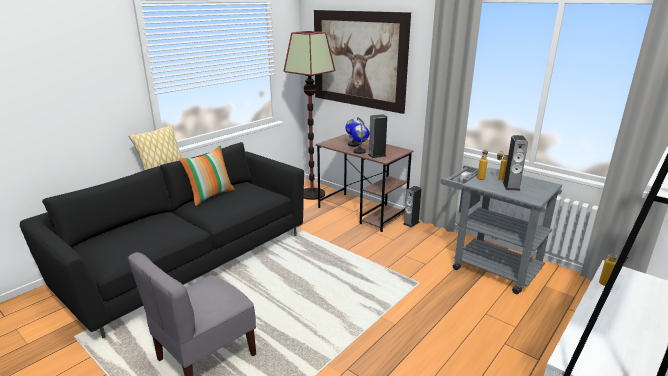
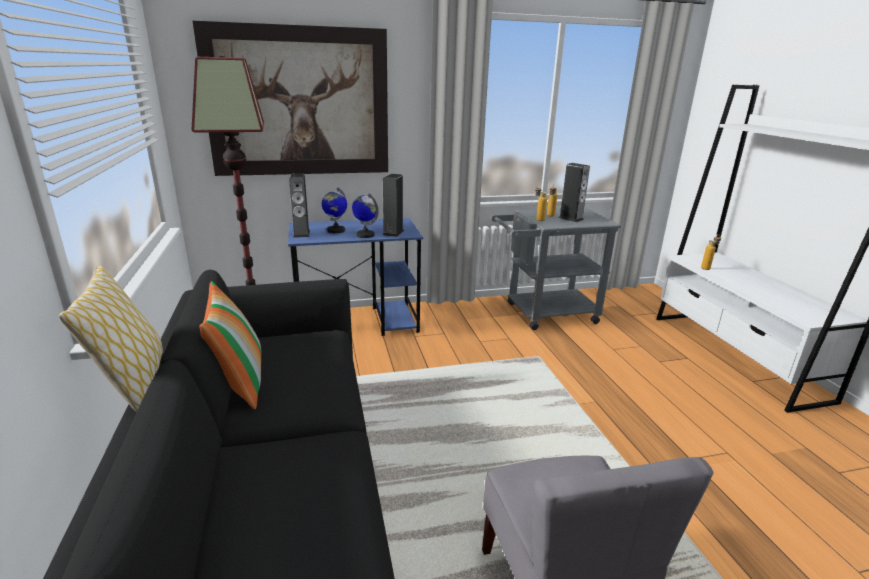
camera: 55 degrees left, 0 degrees up
(362, 211) = (358, 323): brown desk -> blue desk
(411, 223) = (425, 310): speaker -> speaker (301, 233)

